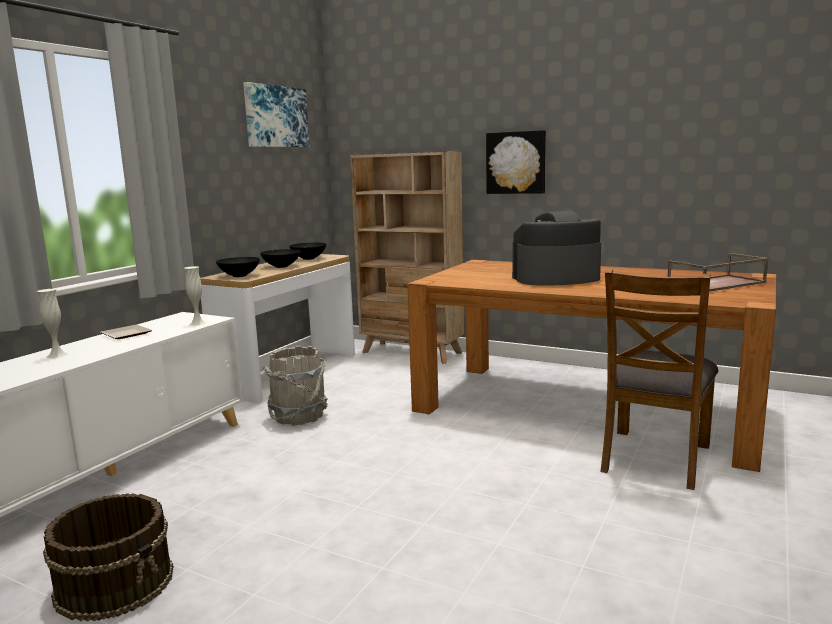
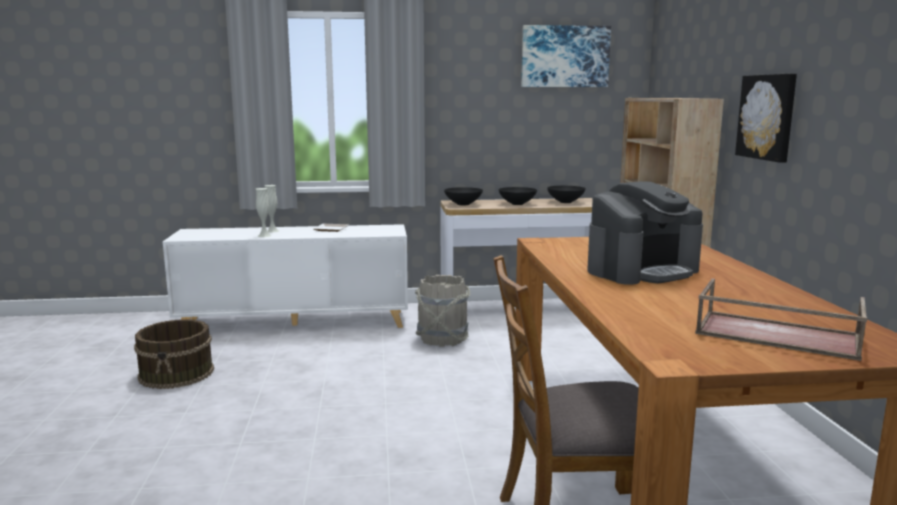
camera: 55 degrees right, 0 degrees up
(197, 323) = (377, 233): white vase -> white vase (264, 235)
(555, 278) = (642, 271): coffee machine -> coffee machine turned 105 degrees clockwise

